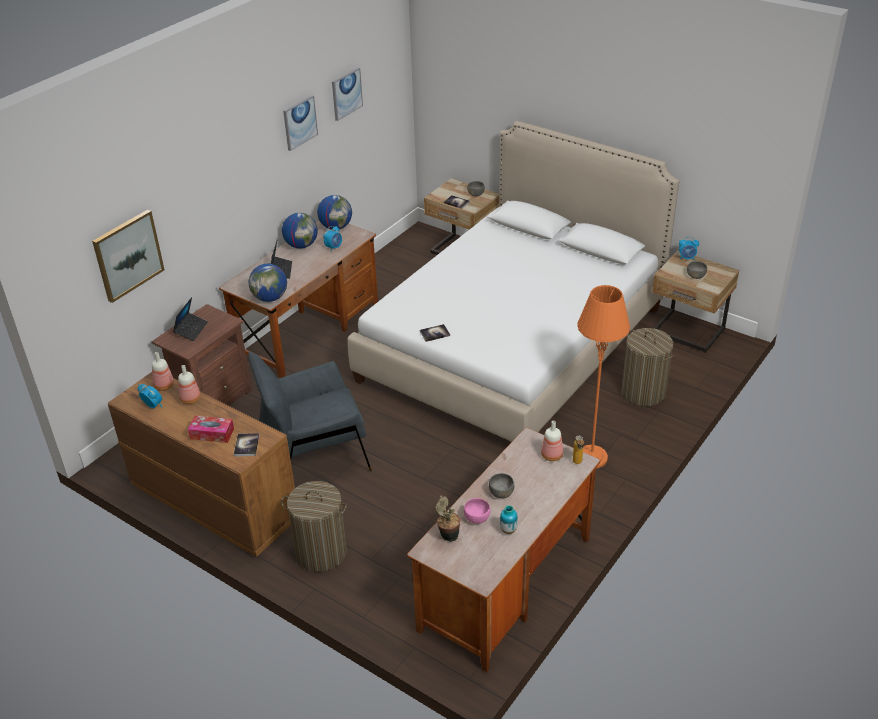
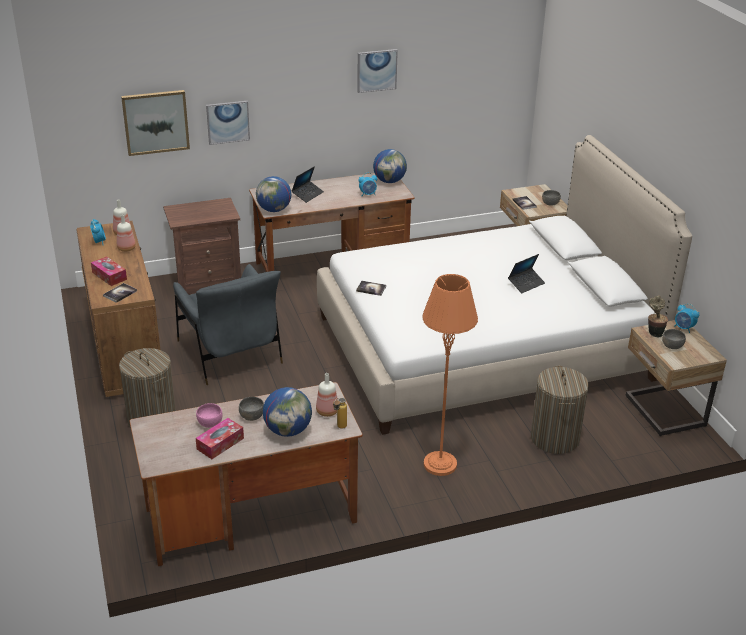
camera: 35 degrees right, 5 degrees down
(191, 329) = (197, 209): laptop -> laptop (526, 284)
(301, 245) = (346, 184): globe -> globe (288, 430)
(315, 455) = (229, 353): grey armchair -> grey armchair turned 135 degrees counterclockwise
(346, 93) = (442, 61): picture -> picture (228, 122)
(447, 536) = (173, 423): potted plant -> potted plant (654, 333)
(508, 530) = (220, 443): vase -> tissue box

